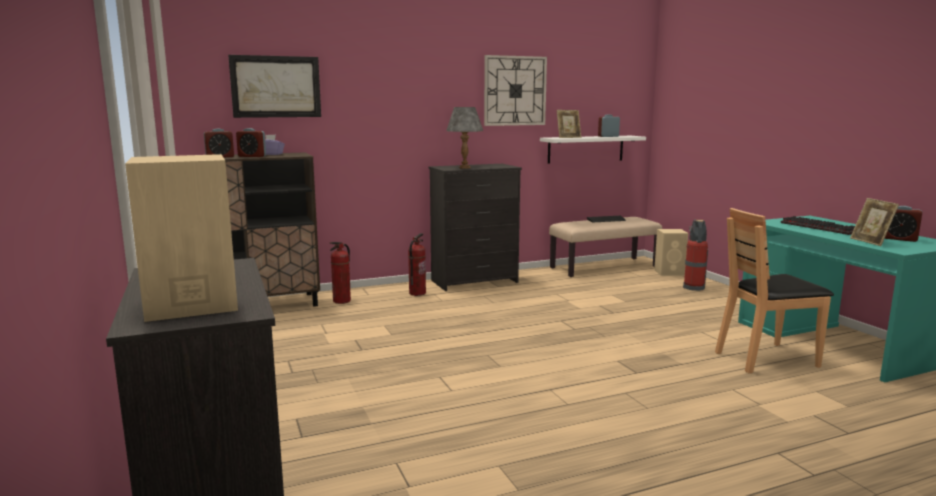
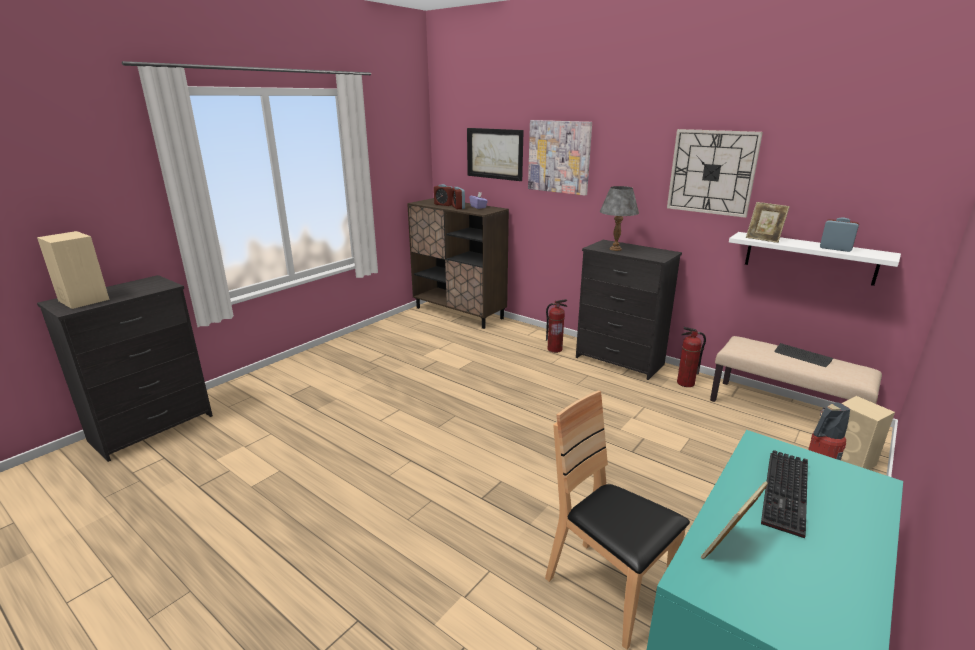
camera: 60 degrees right, 10 degrees up
(342, 301) = (502, 332): fire extinguisher -> fire extinguisher (685, 383)
(367, 86) = (559, 157): none -> picture
(899, 239) = (806, 585): alarm clock -> none

